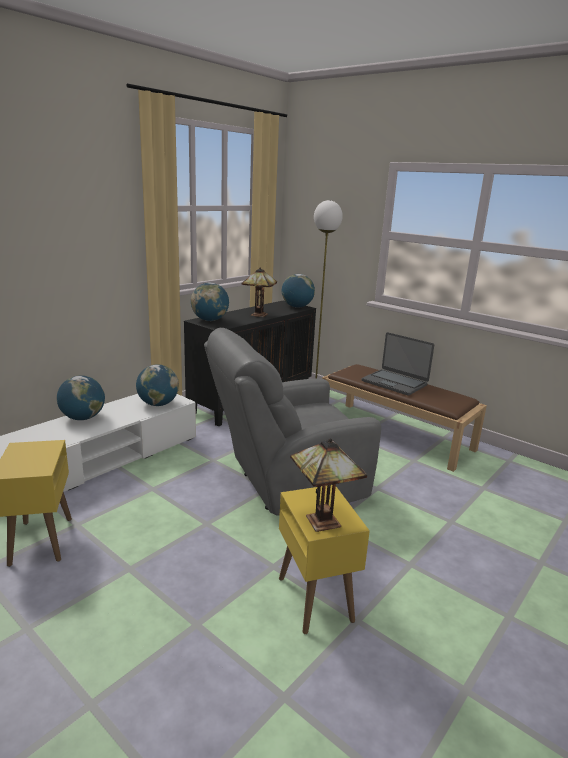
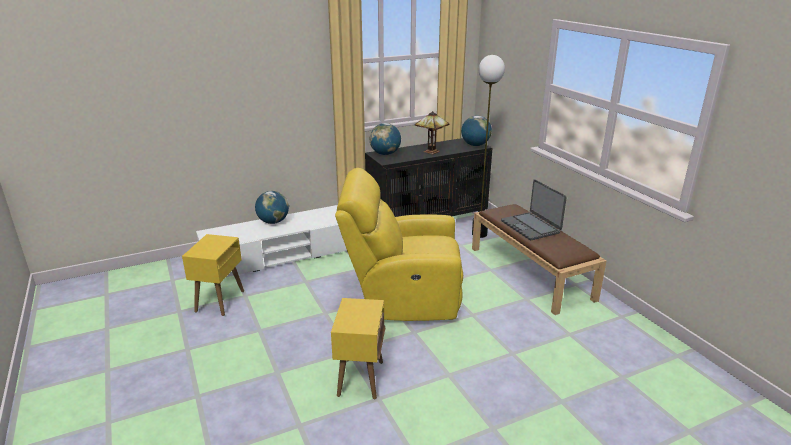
camera: 25 degrees right, 5 degrees up
(158, 404) = (330, 218): globe -> none
(287, 484) = (402, 297): grey armchair -> yellow armchair
(320, 520) = (350, 321): table lamp -> none

